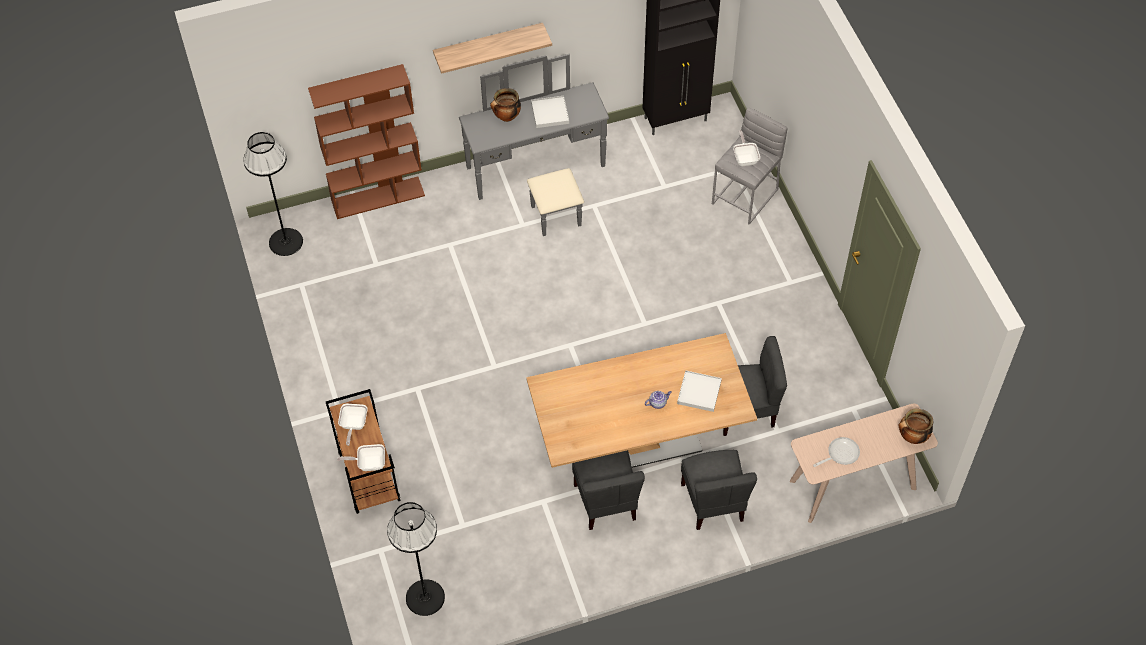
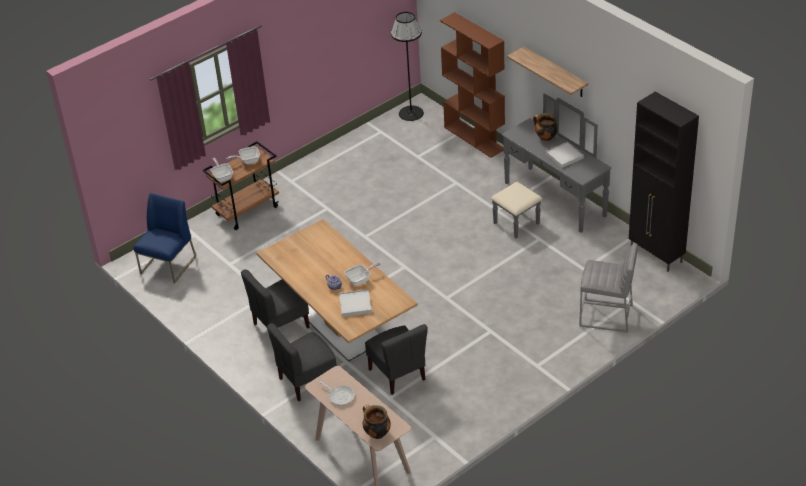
camera: 70 degrees right, 15 degrees down
(425, 597) = (168, 265): black floor lamp -> blue chair
(745, 158) = (602, 271): frying pan -> frying pan (360, 280)

